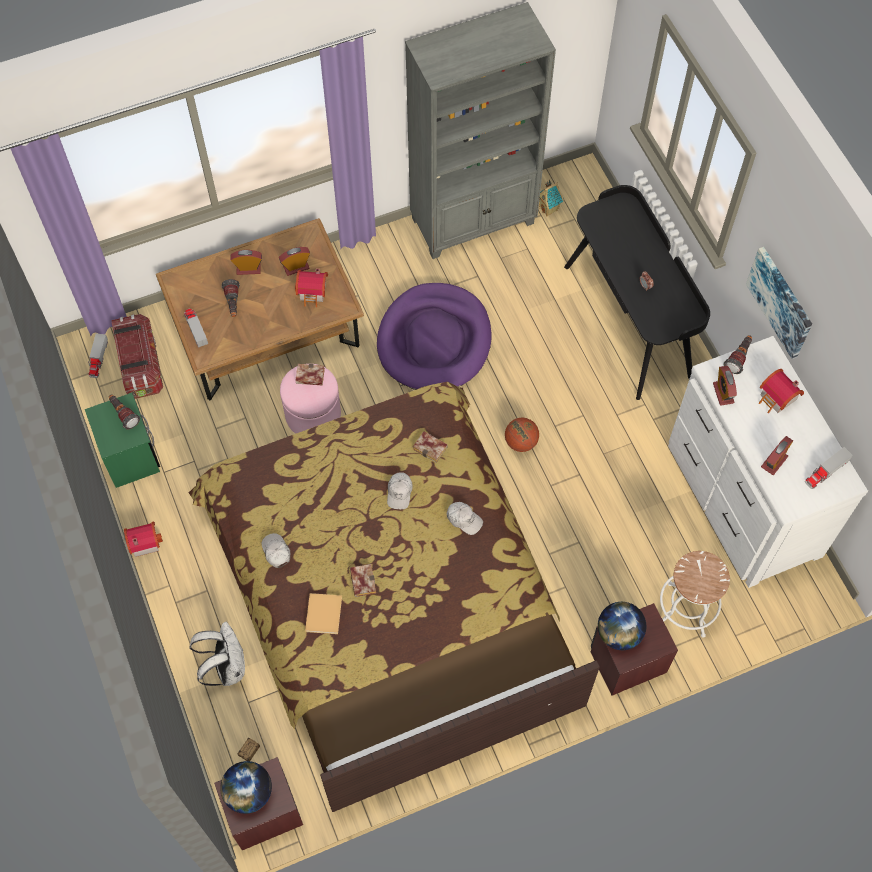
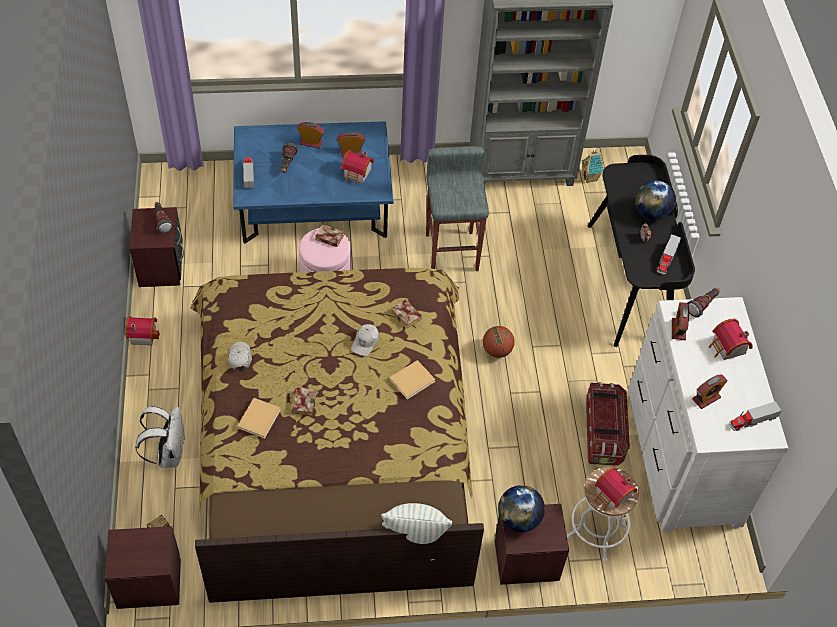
camera: 15 degrees right, 10 degrees down
(98, 359) = (167, 188): toy truck -> toy truck (667, 259)
(130, 455) = (161, 266): green nightstand -> brown nightstand
(140, 365) = (199, 202): storage box -> storage box (603, 433)
(249, 793) = (134, 548): globe -> globe (651, 213)
(266, 329) = (313, 204): brown coffee table -> blue coffee table
(434, 340) = (452, 251): purple dog bed -> grey stool
(464, 519) = (413, 380): white cap -> beige book
(527, 688) = (415, 536): none -> pillow
(704, 583) = (612, 496): none -> toy house
(781, 302) = (753, 262): picture -> none

